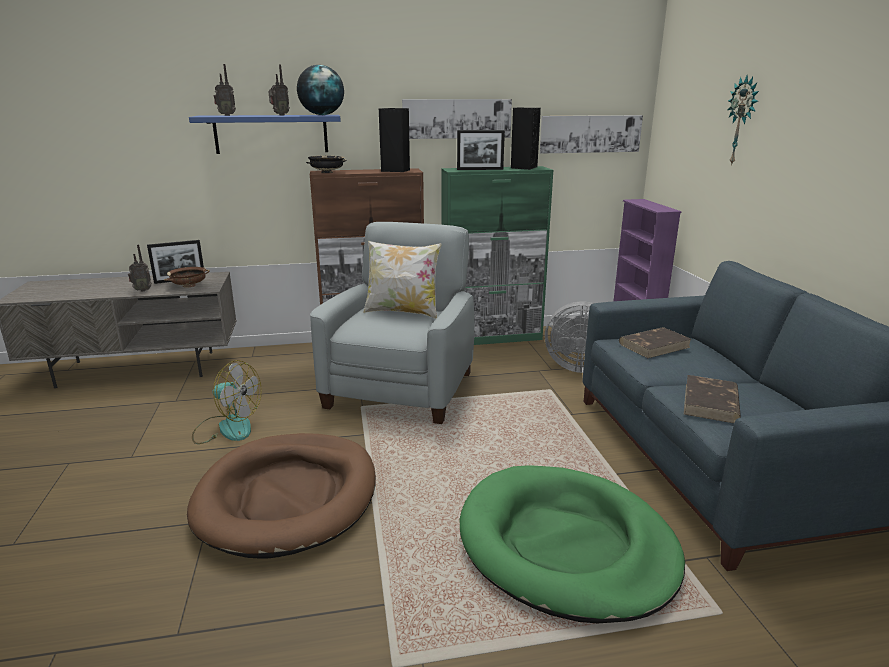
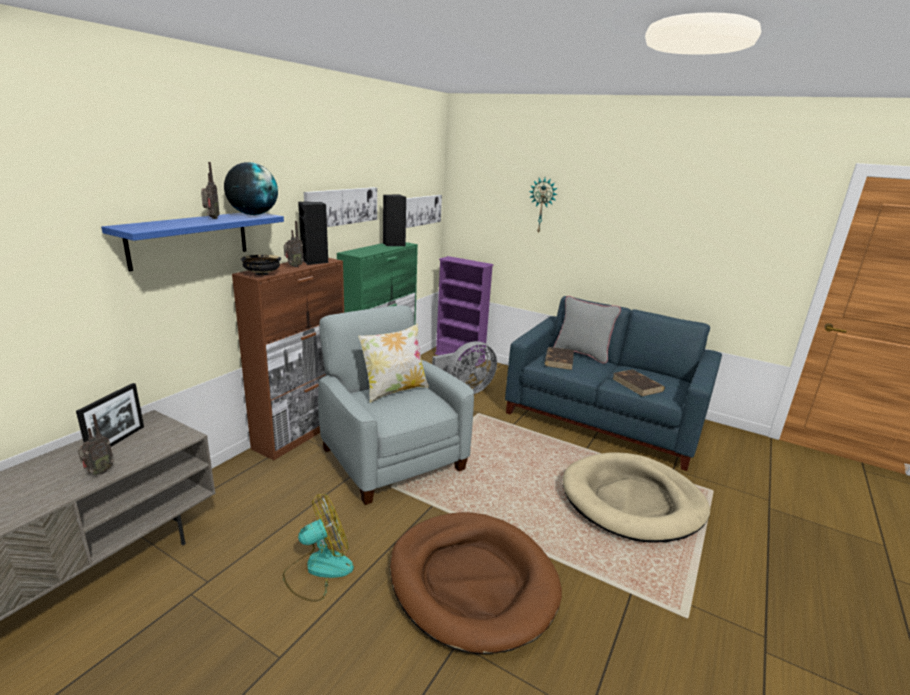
camera: 50 degrees left, 0 degrees up
(188, 285) = (149, 443): brown bowl -> none
(227, 115) = (155, 224): radio -> radio (293, 266)
(480, 169) = (372, 251): picture frame -> none
(566, 546) = (632, 501): green dog bed -> beige dog bed
(716, 352) = (582, 354): none -> grey pillow

